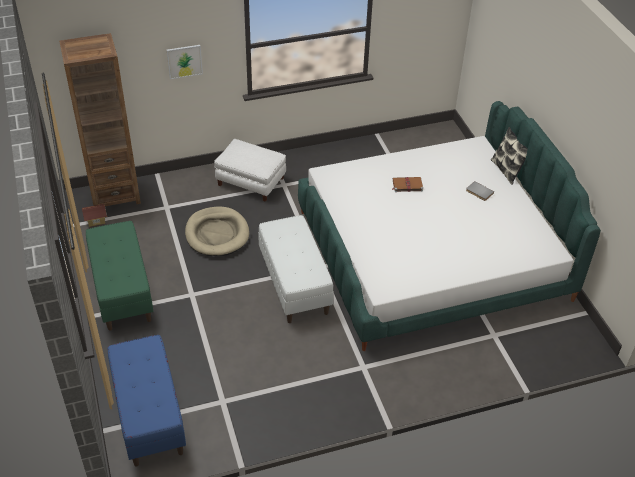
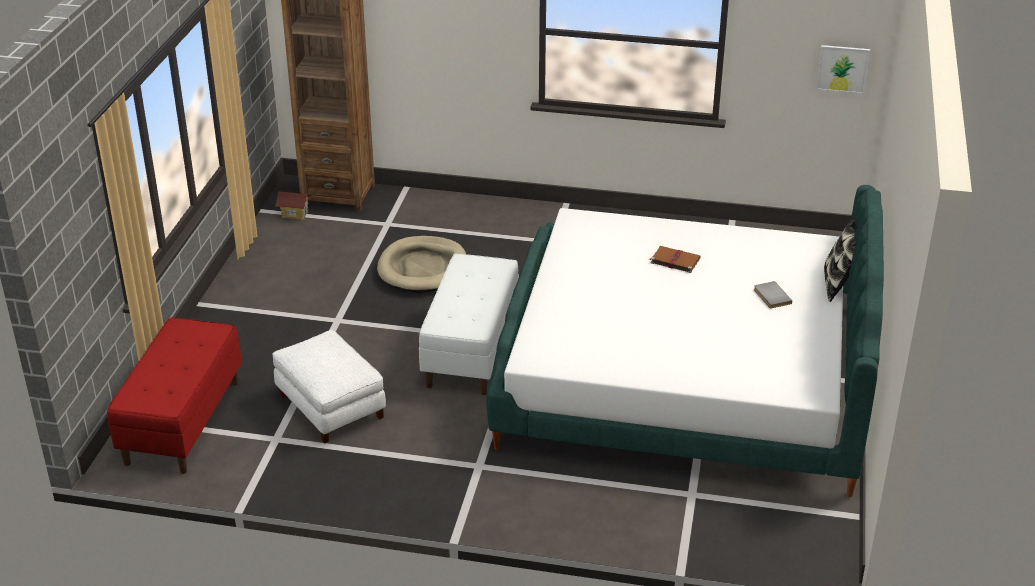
camera: 30 degrees right, 10 degrees down
(121, 290) = (262, 291): green bench -> none
(149, 415) = (182, 422): blue bench -> red bench
(184, 61) = (454, 31): picture -> picture (842, 69)
(250, 182) = (513, 227): white ottoman -> white ottoman (330, 407)

